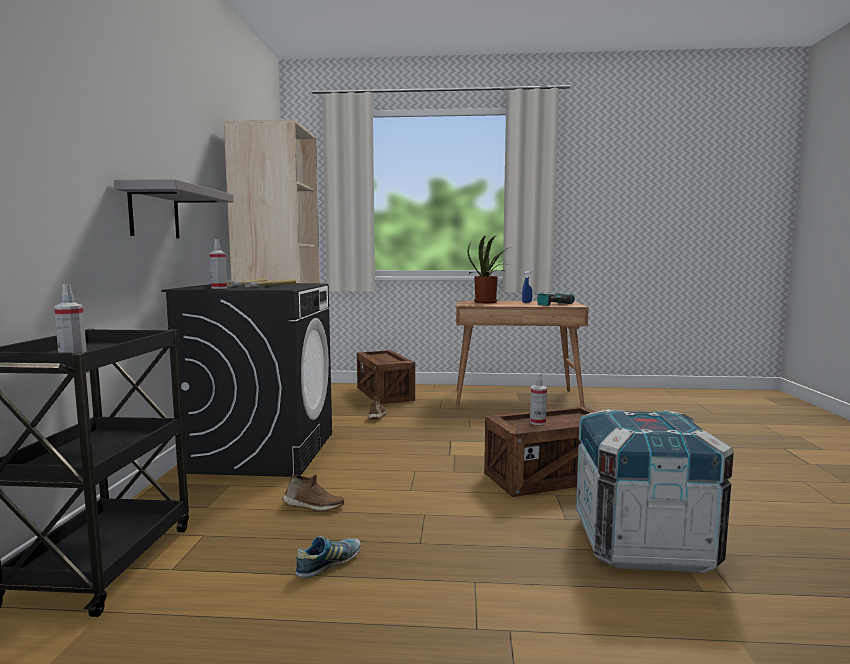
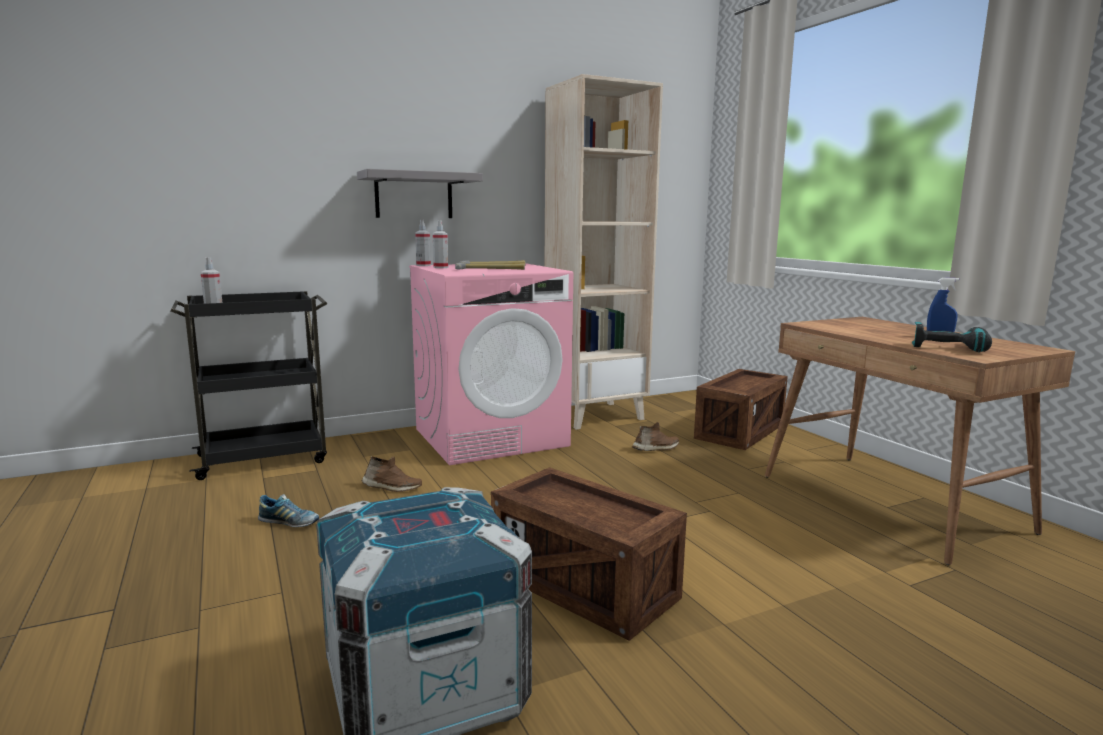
camera: 60 degrees right, 5 degrees up
(262, 451) = (491, 437): black washing machine -> pink washing machine
(313, 506) = (391, 488): brown shoe -> brown shoe turned 60 degrees counterclockwise
(488, 302) = (873, 326): potted plant -> none
(537, 422) = (567, 498): spray bottle -> spray bottle (423, 265)

